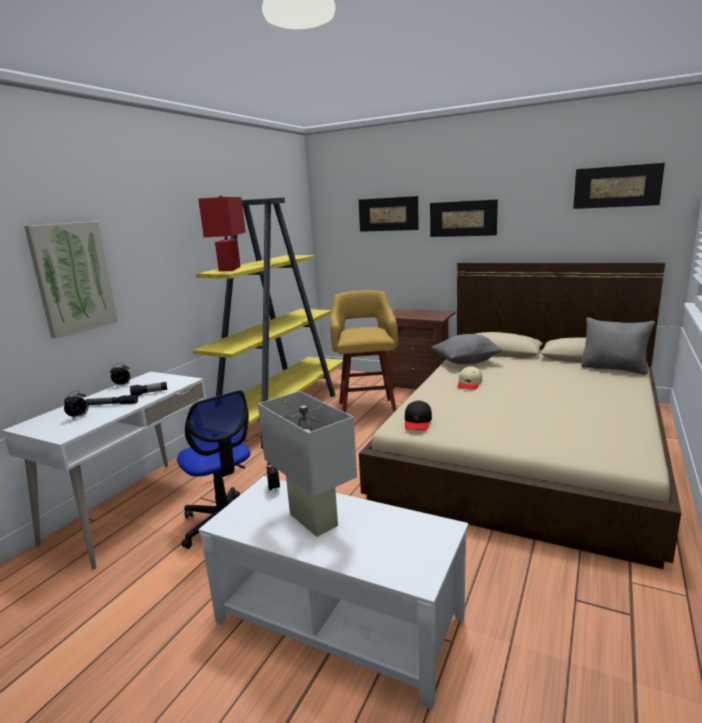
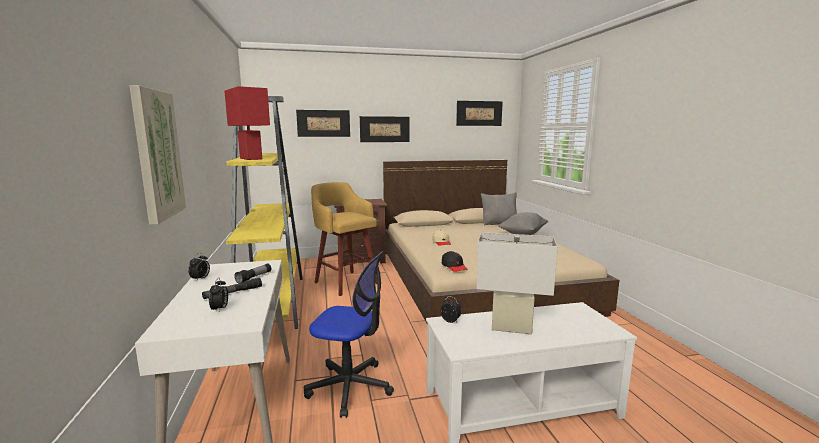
camera: 40 degrees left, 5 degrees down
(466, 362) = (415, 231): grey pillow -> grey pillow (522, 234)

